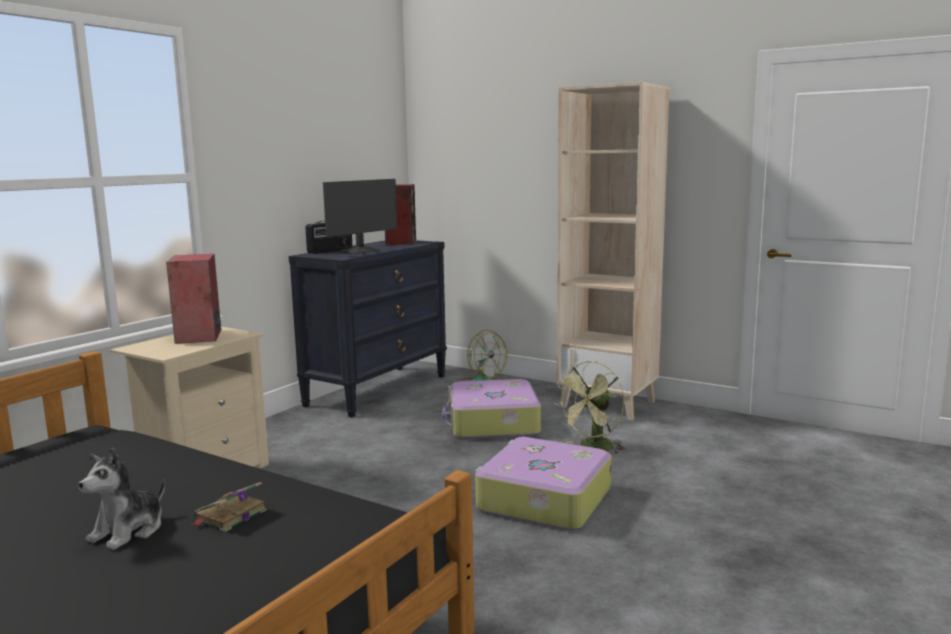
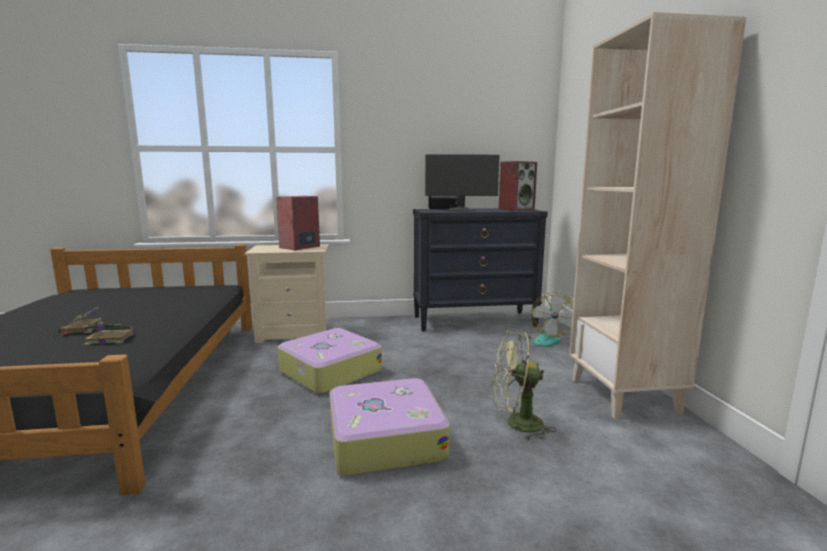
camera: 50 degrees right, 0 degrees up
(128, 531) = (81, 329): plush toy -> book
(492, 423) = (490, 369): suitcase -> suitcase (329, 371)

